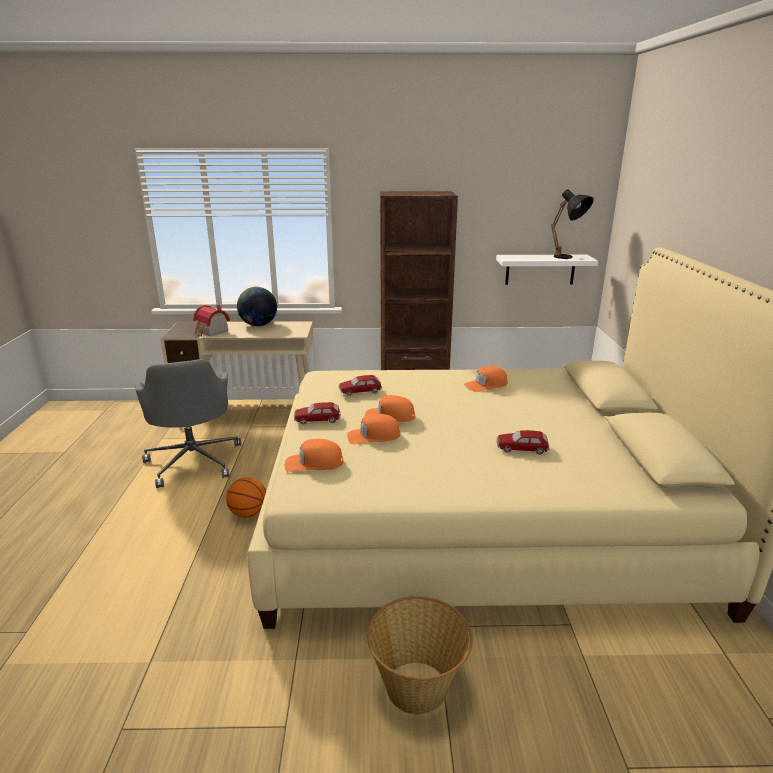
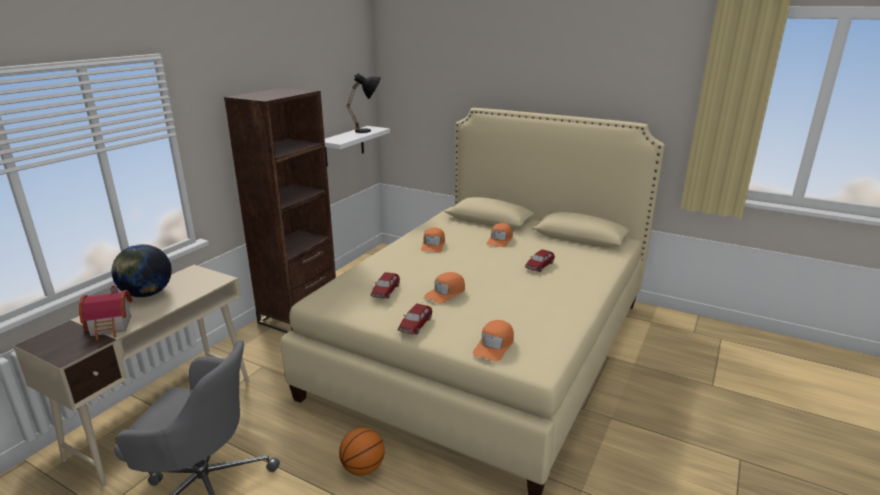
camera: 60 degrees left, 0 degrees up
(373, 436) = (471, 309): orange cap -> orange cap (500, 240)
(418, 687) = (633, 437): basket -> none

